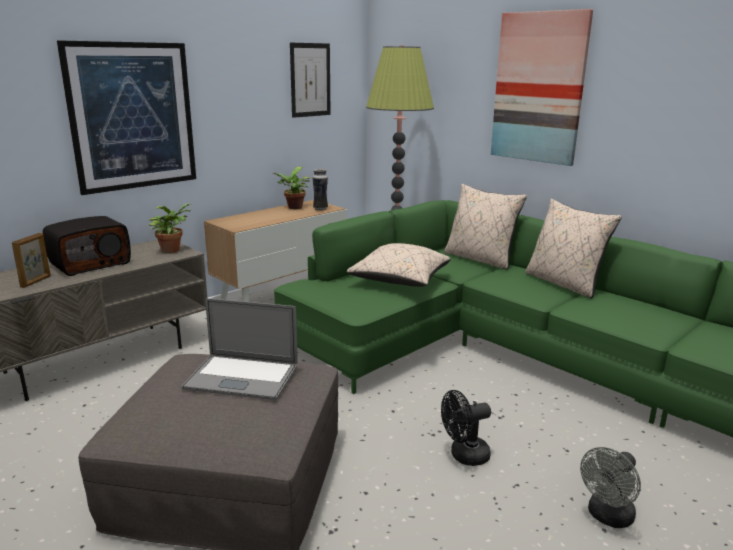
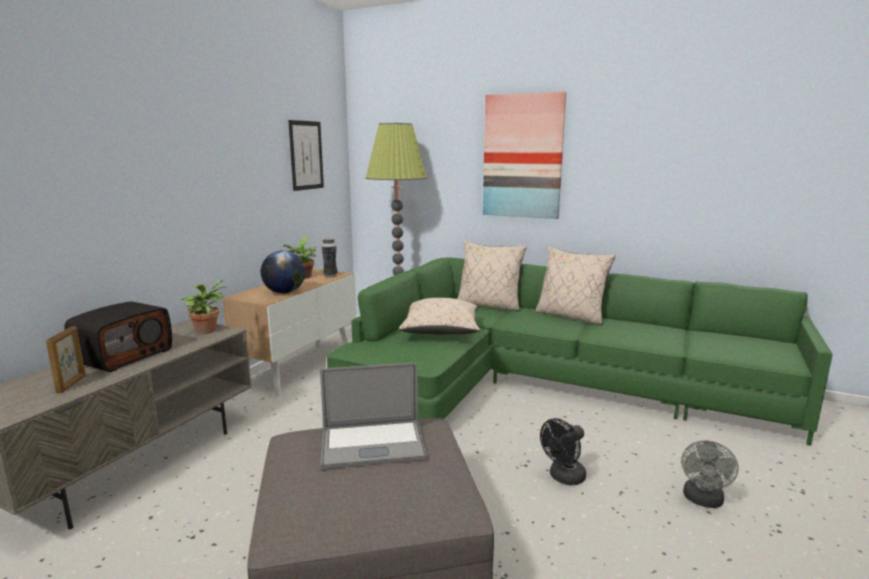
camera: 20 degrees left, 5 degrees down
(132, 116) = (150, 193): picture -> none
(261, 221) = (284, 292): none -> globe

